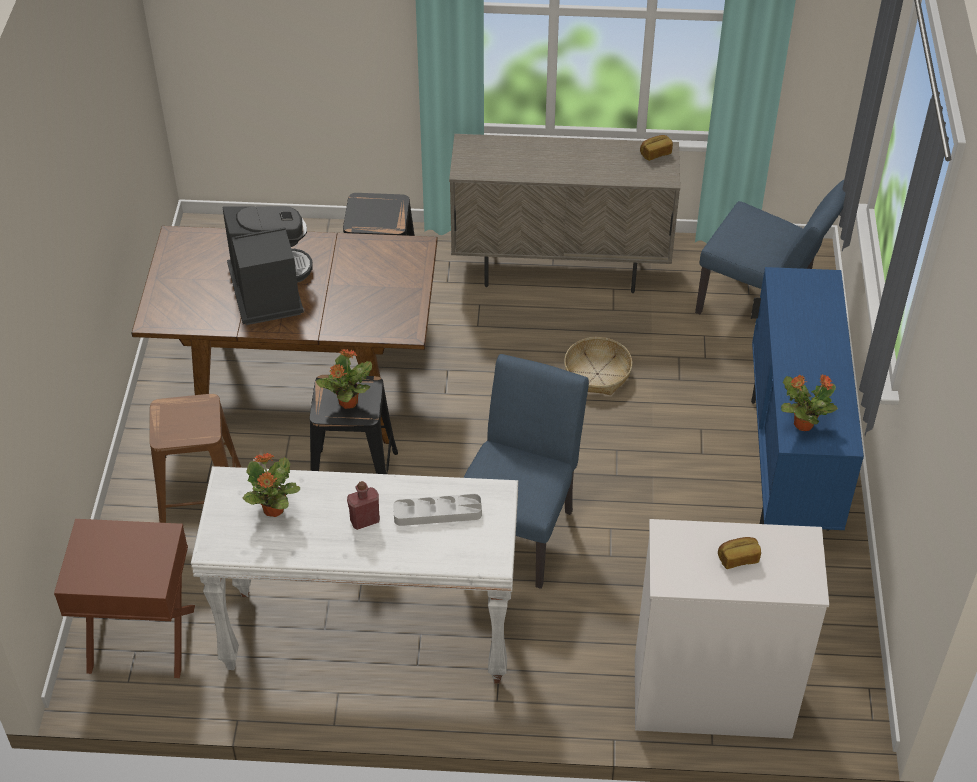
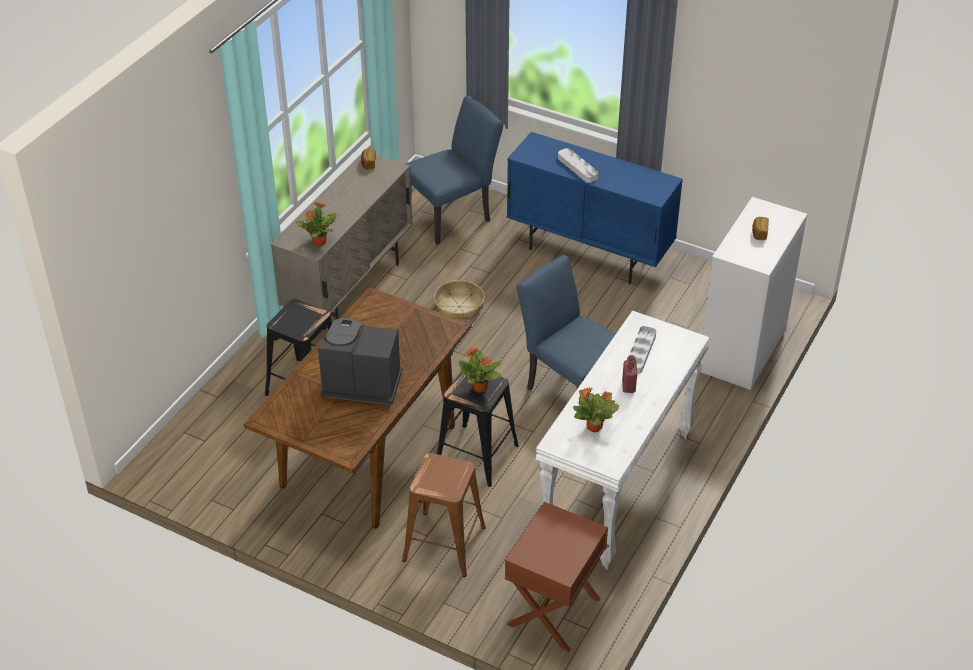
camera: 65 degrees left, 5 degrees down
(798, 339) = (577, 168): none -> grey tray
(802, 424) = (645, 190): potted plant -> potted plant (319, 242)

